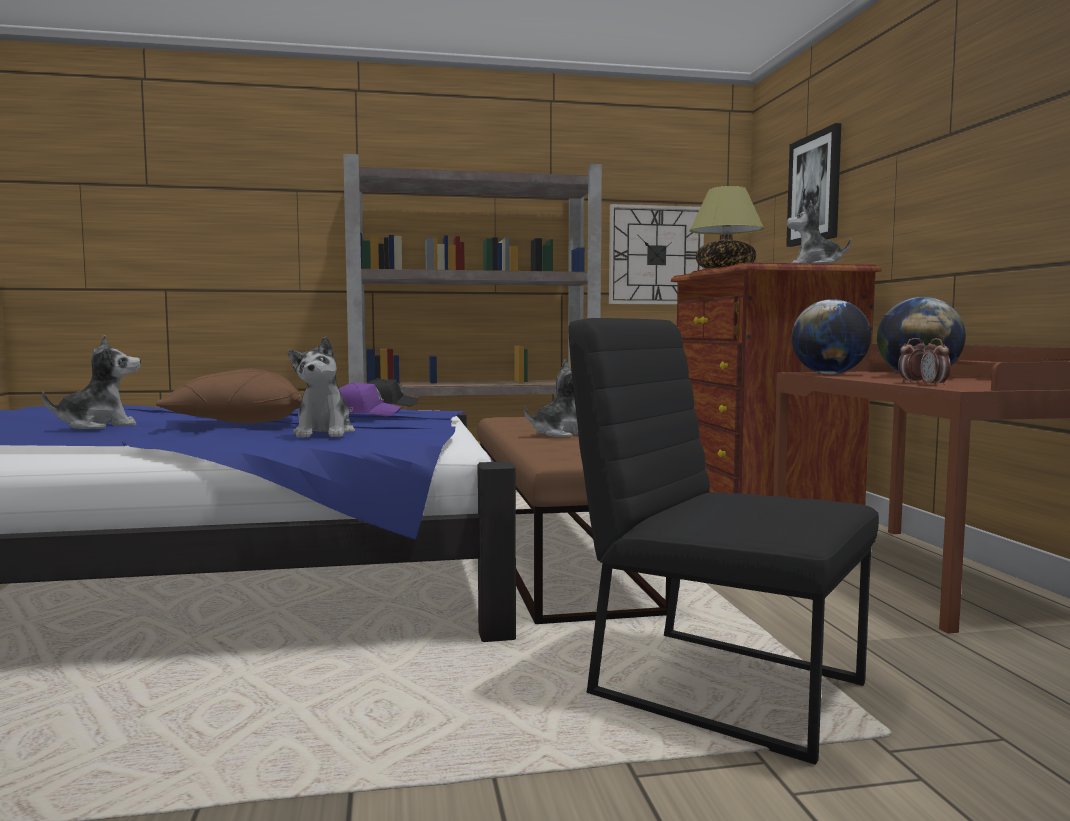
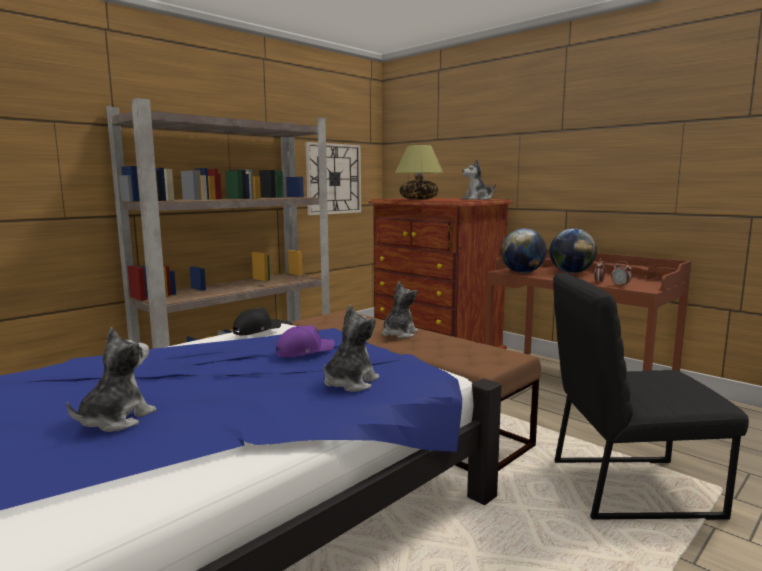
camera: 35 degrees left, 5 degrees up
(236, 423) = (233, 384): brown pillow -> none
(324, 433) = (350, 383): plush toy -> plush toy turned 105 degrees counterclockwise
(815, 188) = (448, 143): picture -> none

